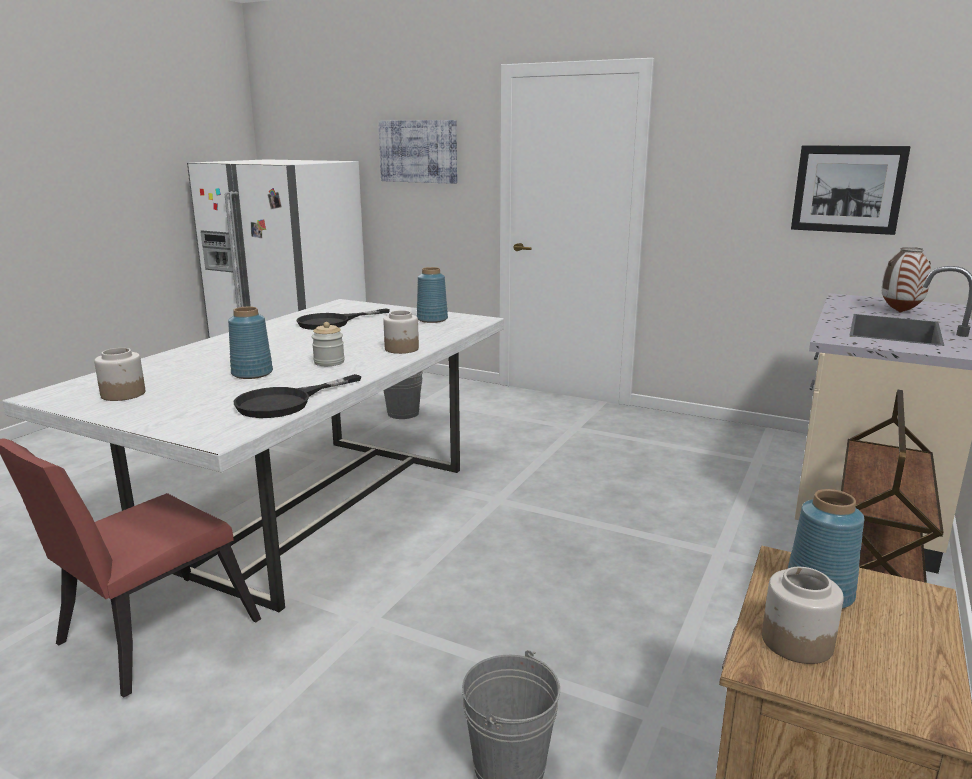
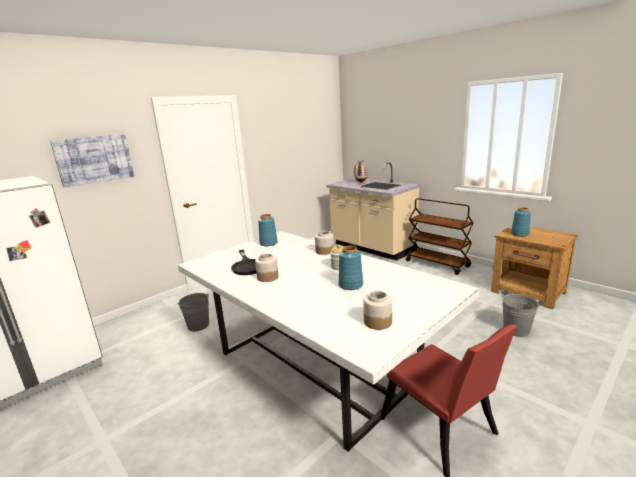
camera: 70 degrees left, 0 degrees up
(285, 402) = (407, 275): black frying pan -> none
(796, 641) = (544, 239): jar -> jar (267, 277)
(848, 189) = (310, 146): picture -> none

